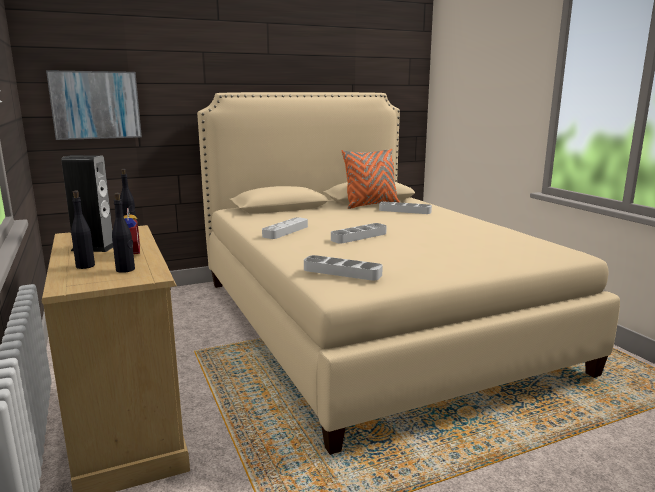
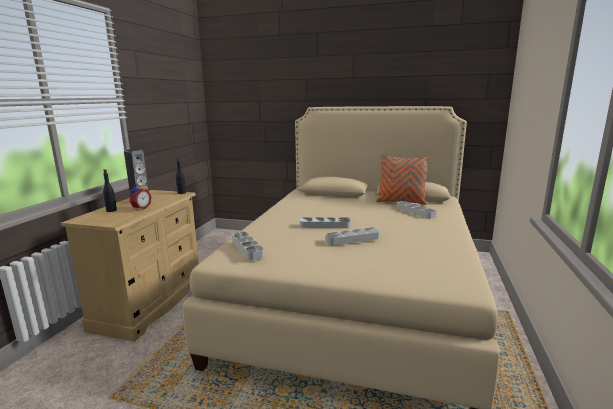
camera: 40 degrees right, 0 degrees up
(96, 105) = (241, 114): picture -> none
(125, 270) = (116, 216): black bottle -> none
(285, 231) = (293, 211): grey tray -> grey tray (352, 239)

